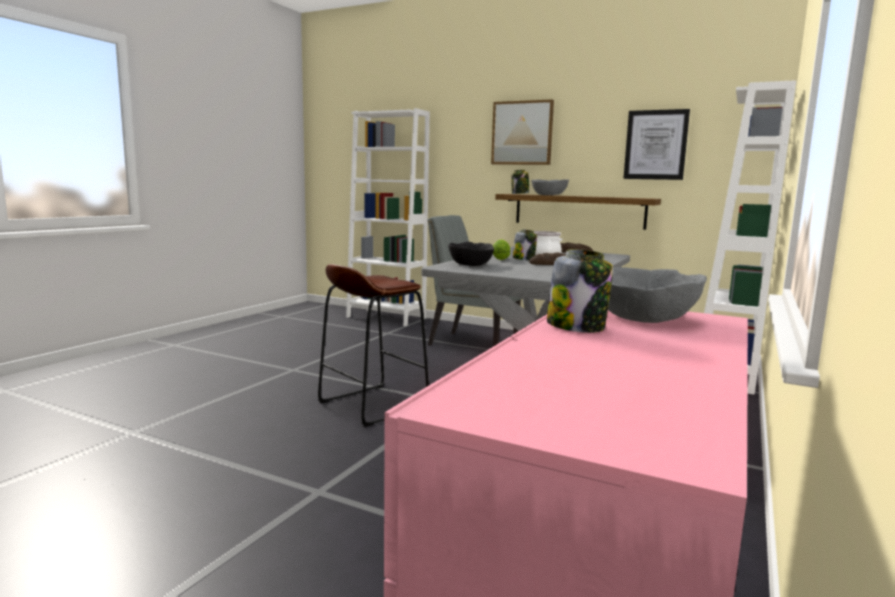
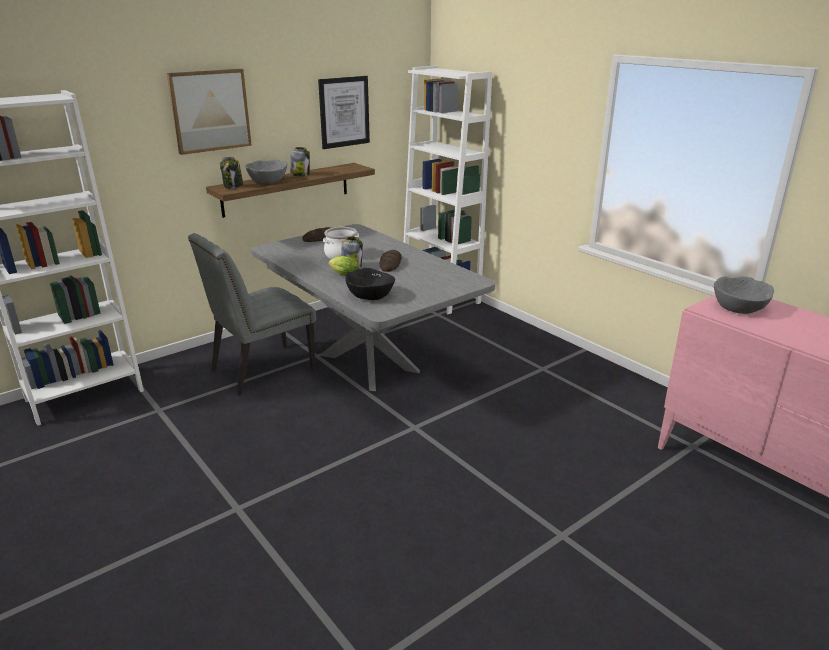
camera: 65 degrees left, 15 degrees up
(373, 405) = (394, 471): brown stool -> none
(577, 327) = (767, 329): jar -> jar (300, 174)

